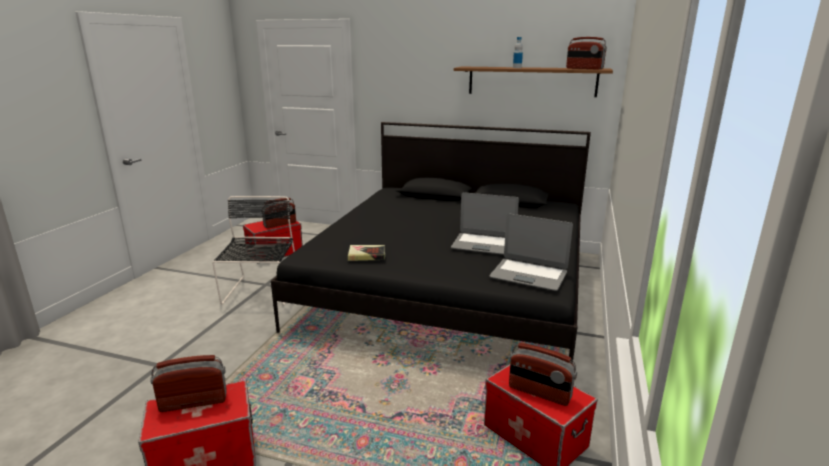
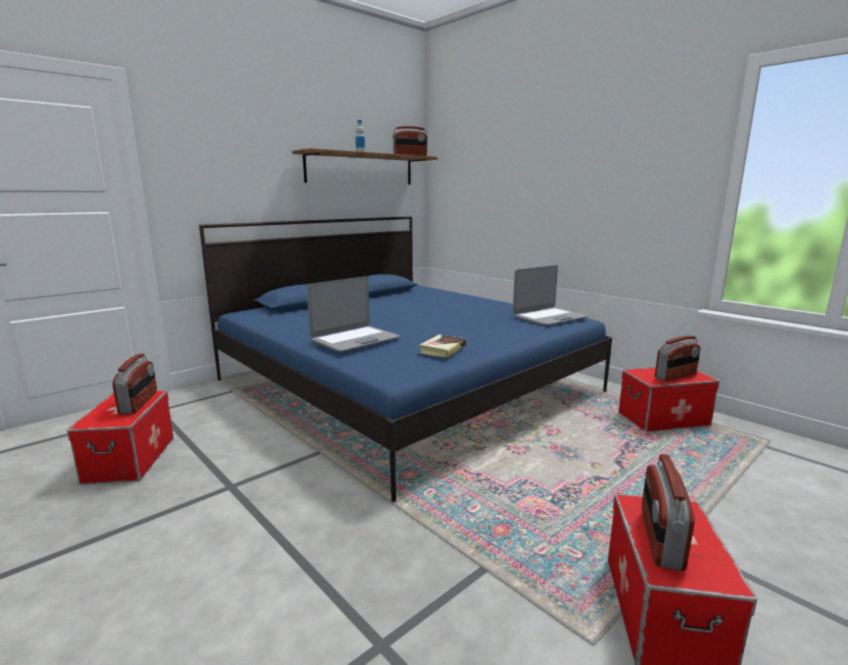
camera: 60 degrees left, 5 degrees down
(261, 292) = (250, 495): black chair -> none
(450, 286) = (406, 385): black bed -> blue bed
(484, 244) = (469, 315): laptop -> laptop (355, 340)

